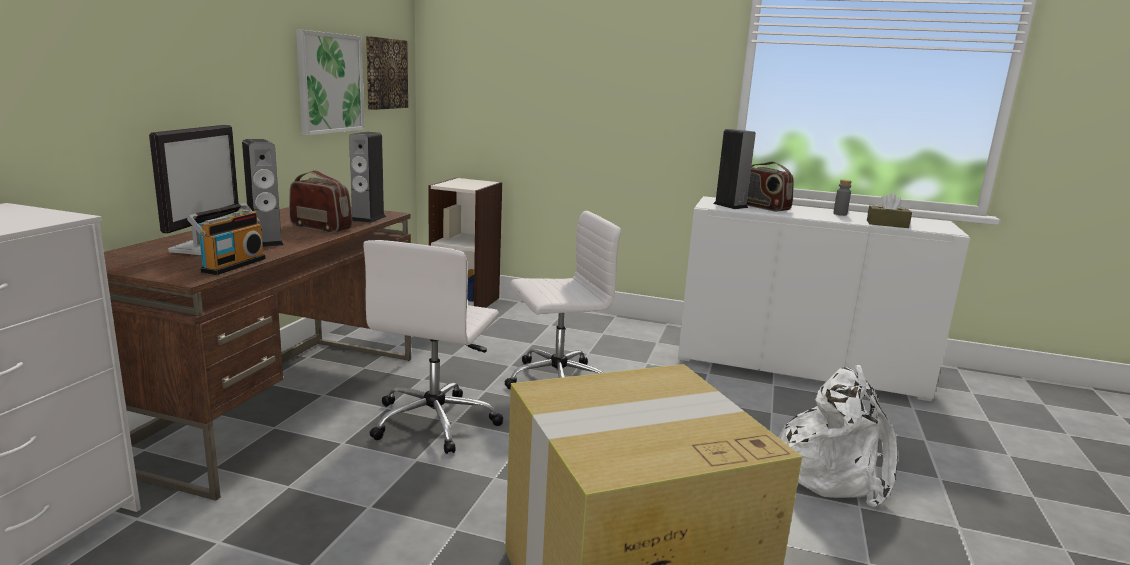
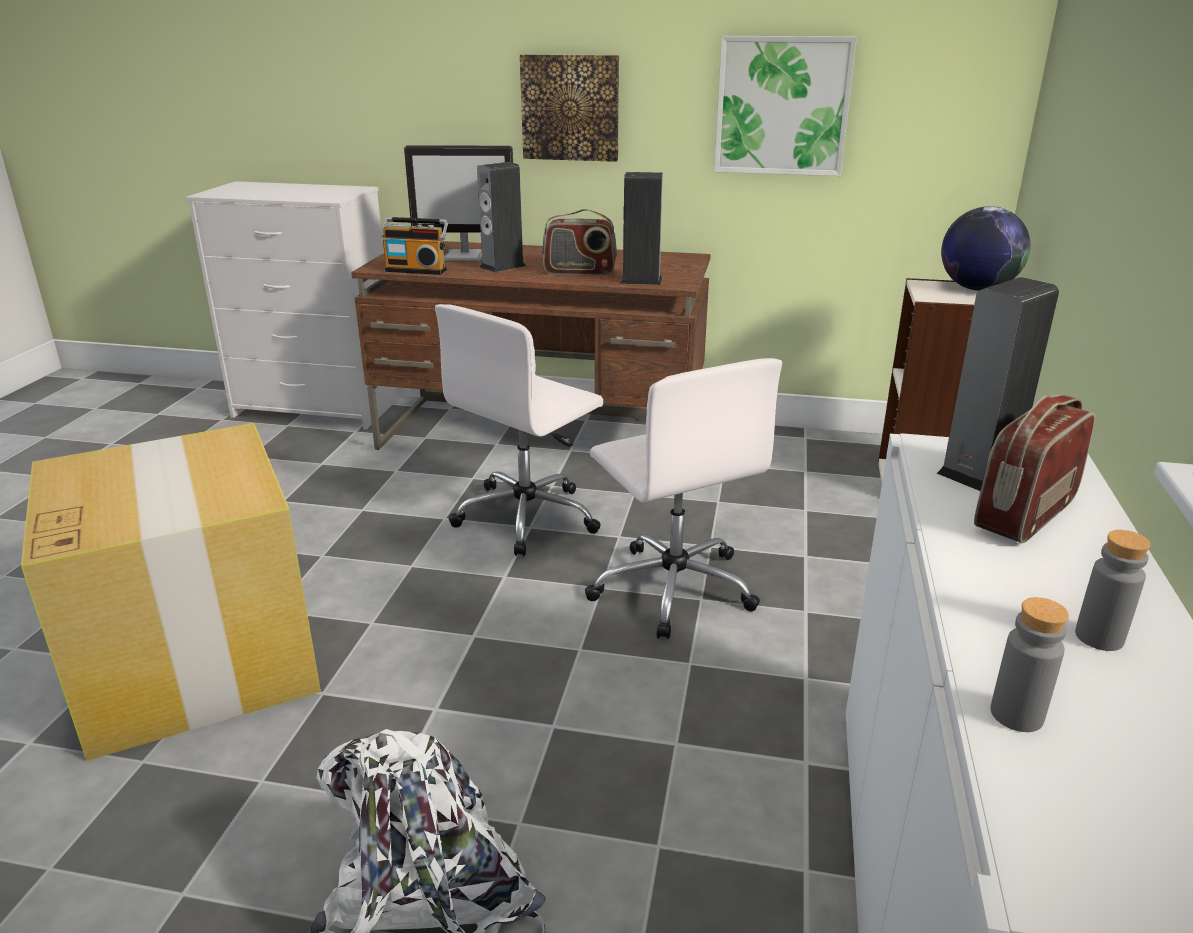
camera: 85 degrees right, 10 degrees up
(321, 227) = (579, 272): radio -> radio turned 75 degrees clockwise
(385, 73) = (930, 93): picture -> picture (570, 108)
(435, 421) = (528, 516): white office chair -> white office chair turned 60 degrees counterclockwise
(462, 181) = (977, 289): none -> globe
(887, 224) = (1016, 715): brown tissue box -> grey bottle

